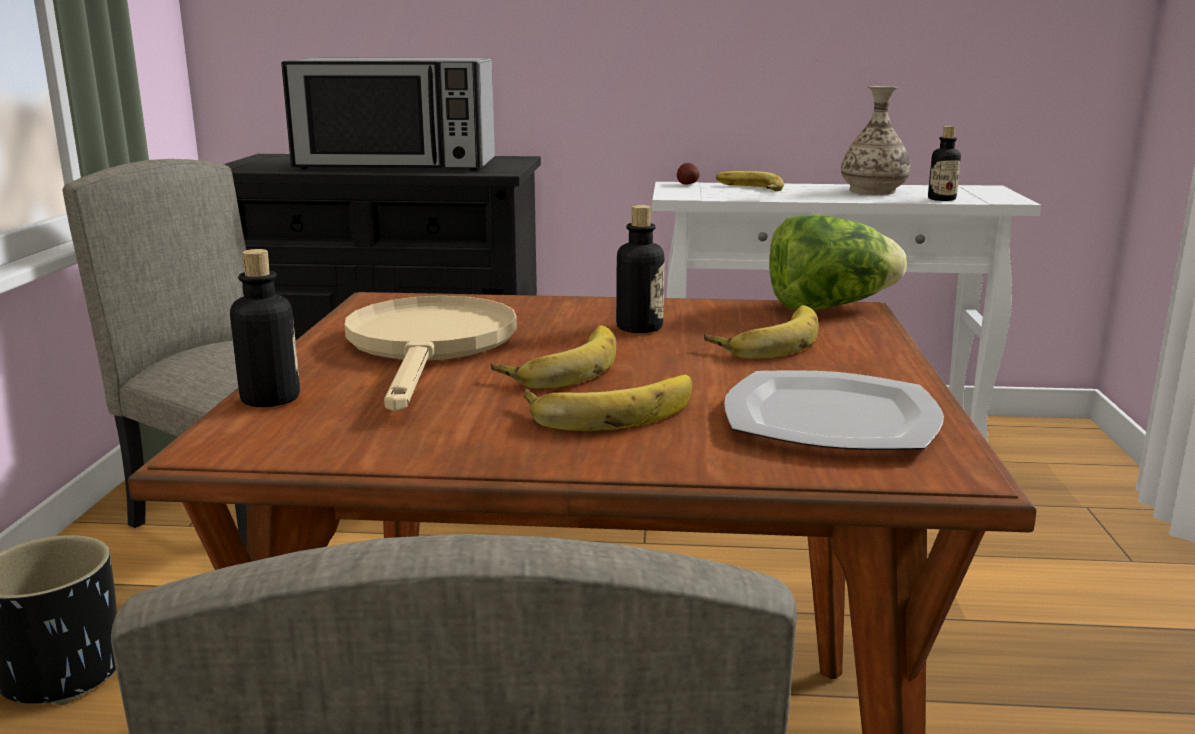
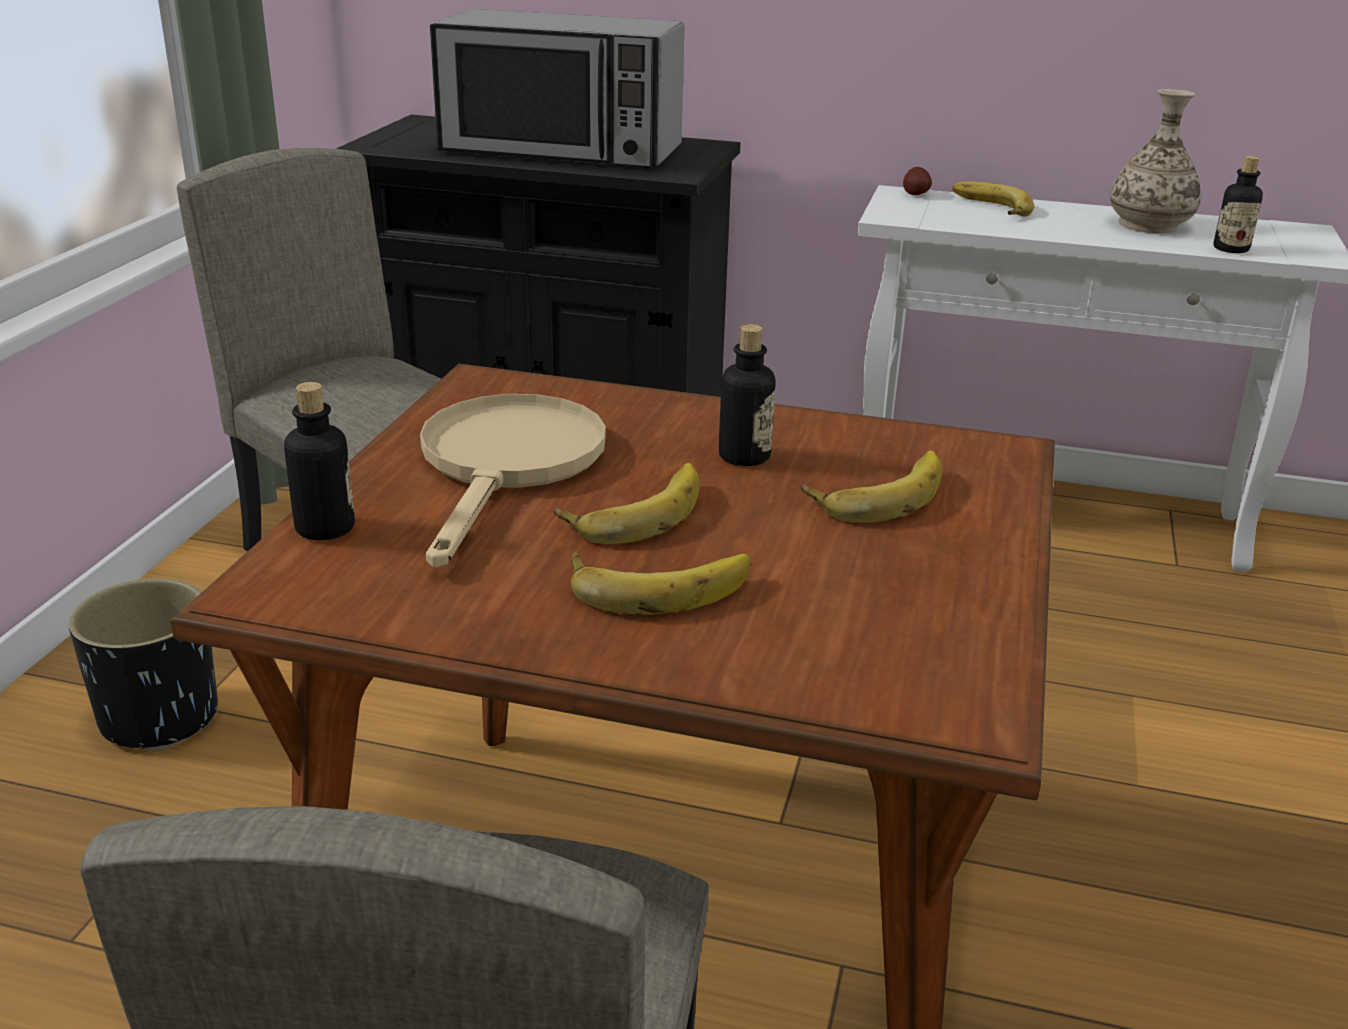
camera: 10 degrees right, 10 degrees up
(828, 307) = (977, 443): lettuce -> none
(832, 418) = (888, 625): plate -> none

